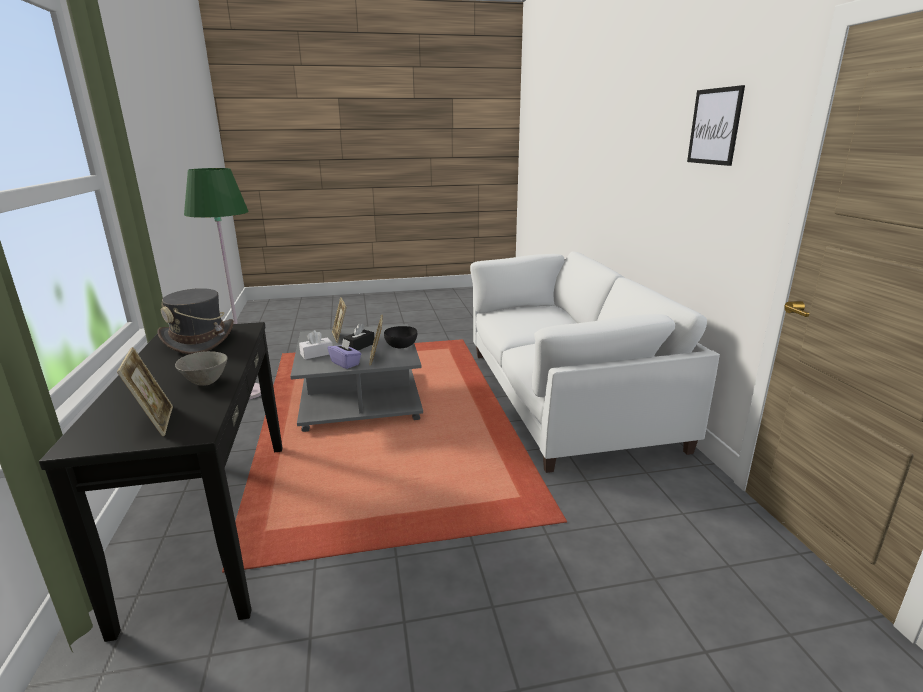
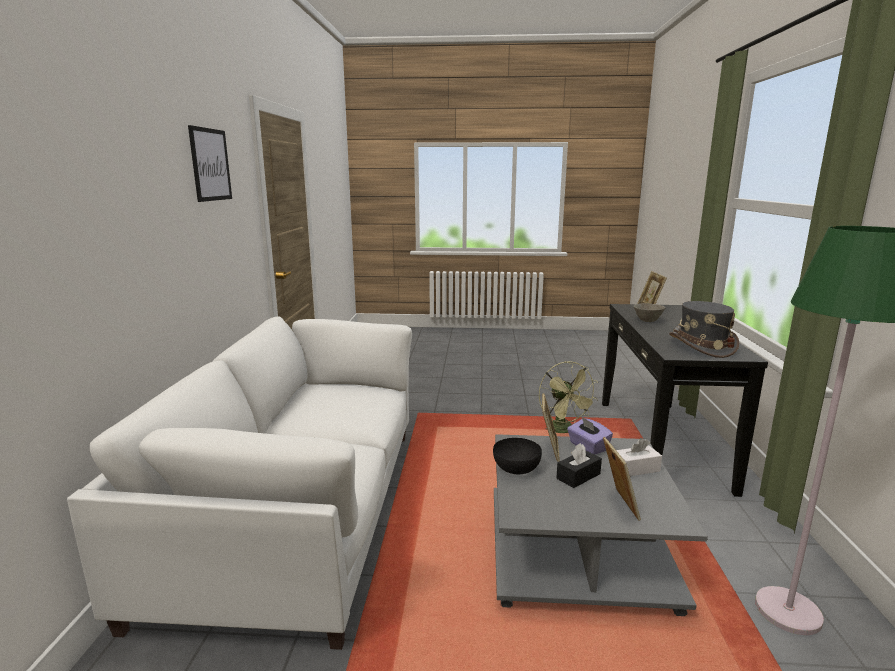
camera: 165 degrees left, 5 degrees down
(343, 523) = (564, 430): none -> green fan

